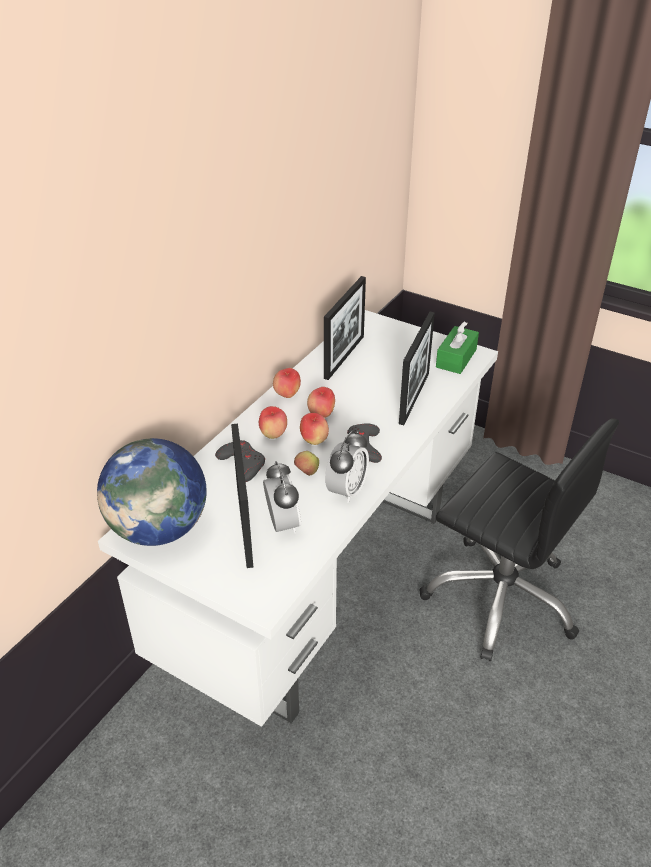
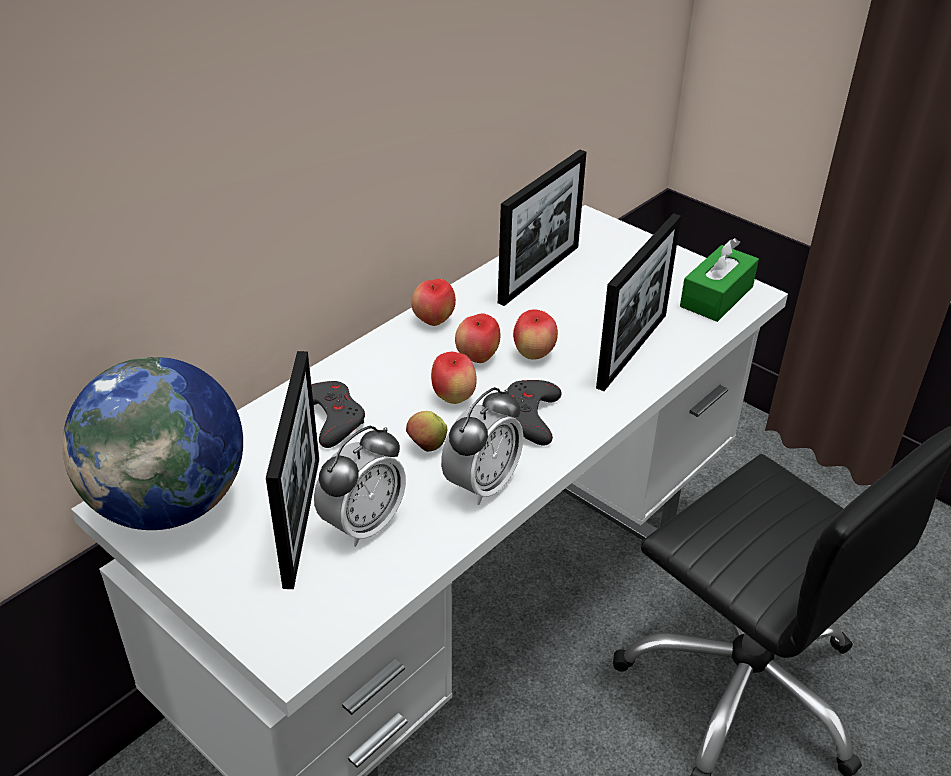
camera: 10 degrees right, 0 degrees up
(273, 435) = (393, 380): apple -> apple (534, 354)
(282, 524) = (363, 524): alarm clock -> alarm clock turned 45 degrees clockwise

